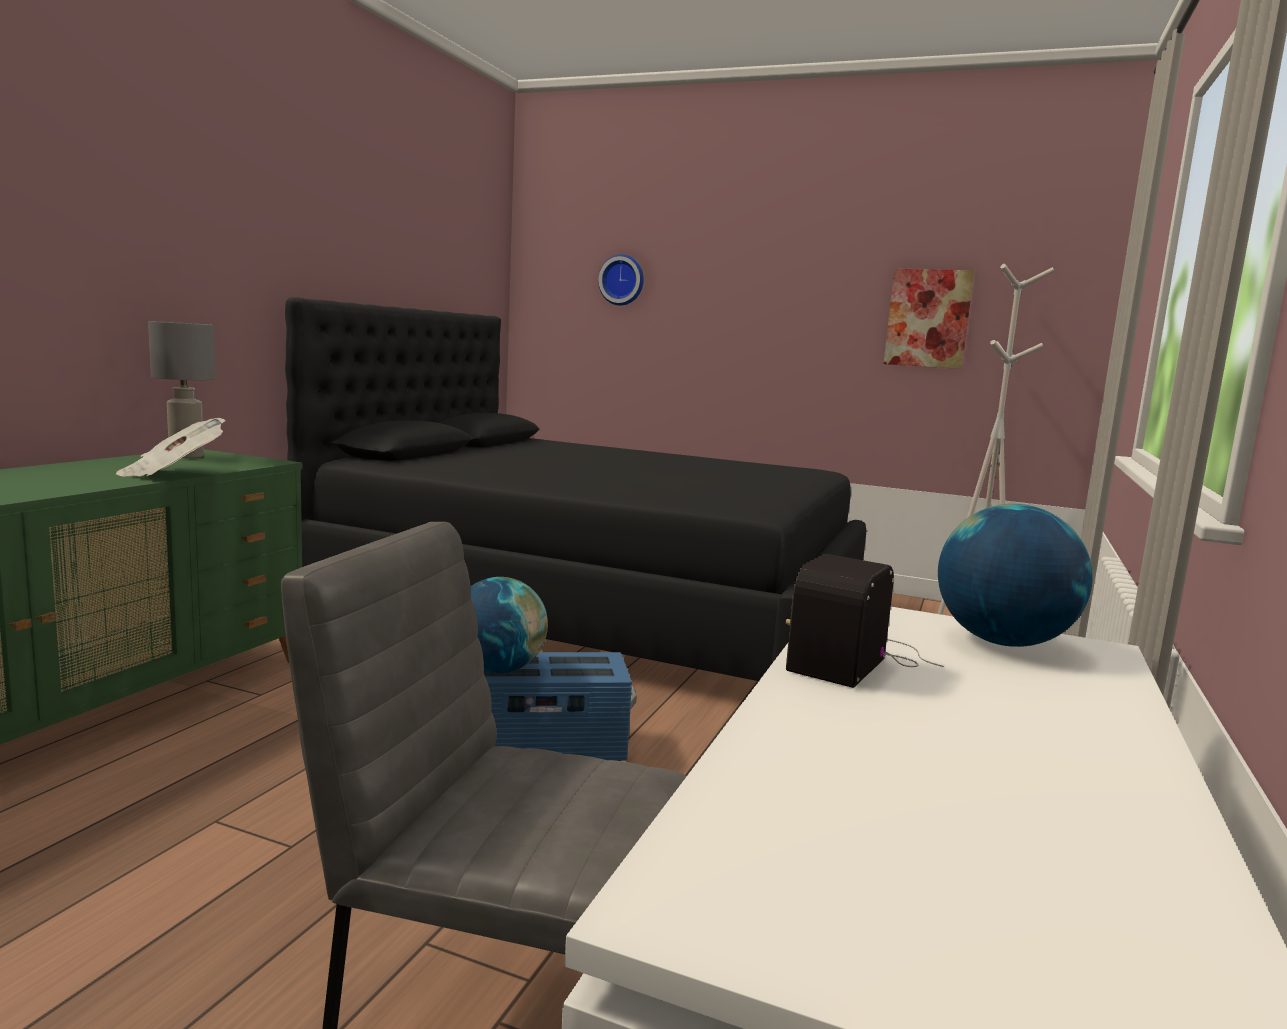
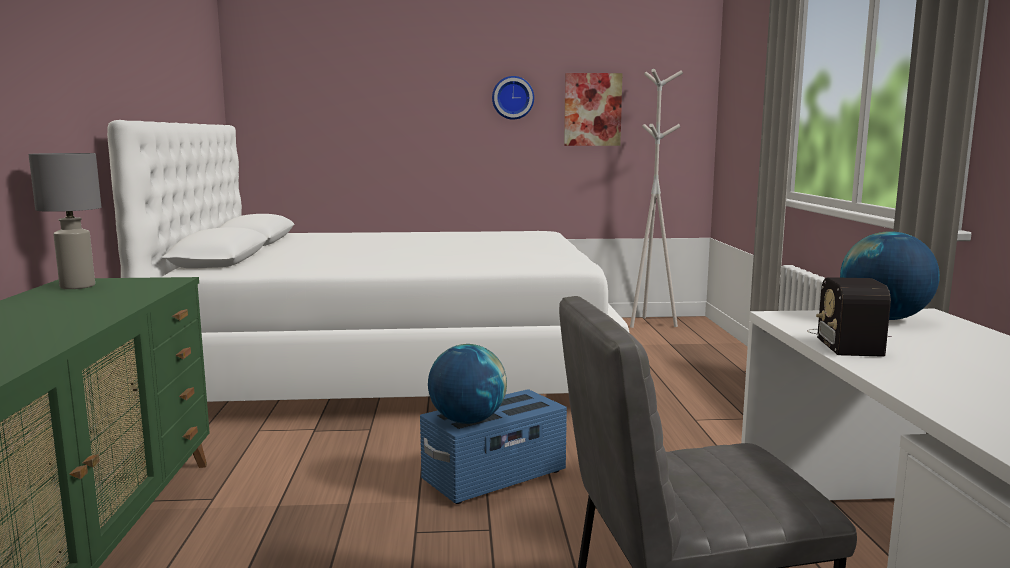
camera: 25 degrees left, 0 degrees up
(173, 474) = (121, 303): newspaper -> none
(592, 607) = (396, 368): black bed -> white bed
(622, 280) = (338, 88): wall clock -> wall clock (512, 98)

